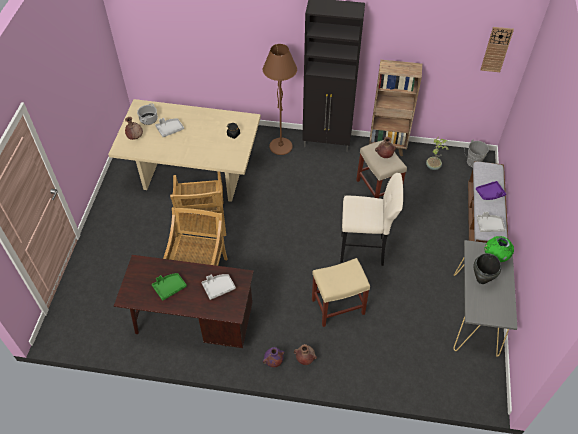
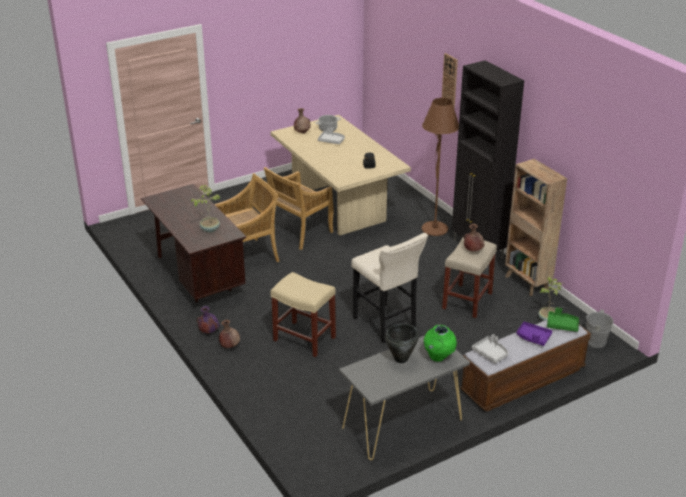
camera: 50 degrees right, 20 degrees down
(169, 287) = (183, 210): green tray -> green tray (562, 325)
(218, 287) = (209, 229): grey tray -> potted plant
(496, 49) = (633, 186): wall clock -> wall clock (450, 81)

